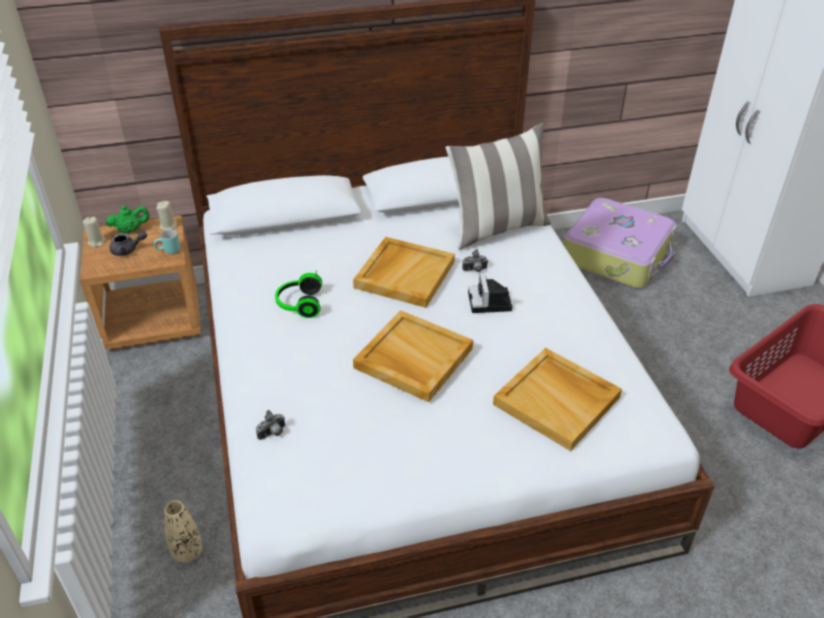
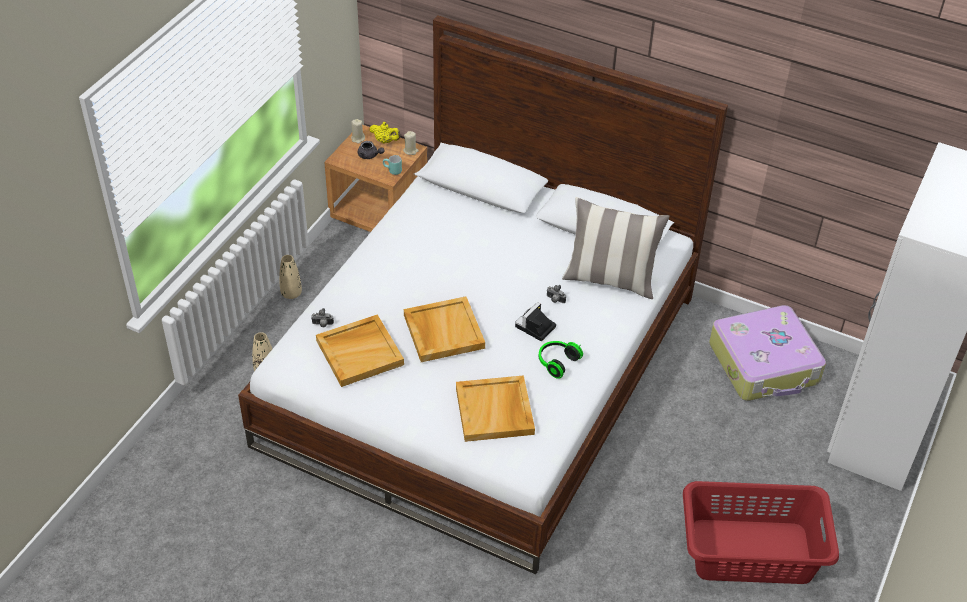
camera: 40 degrees right, 5 degrees up
(131, 230) = (385, 141): green teapot -> yellow teapot
(134, 449) = (291, 294): none -> beige vase
(299, 304) = (420, 255): headphones -> headphones (556, 362)
(404, 274) = (506, 274): beige tray -> beige tray (360, 352)

